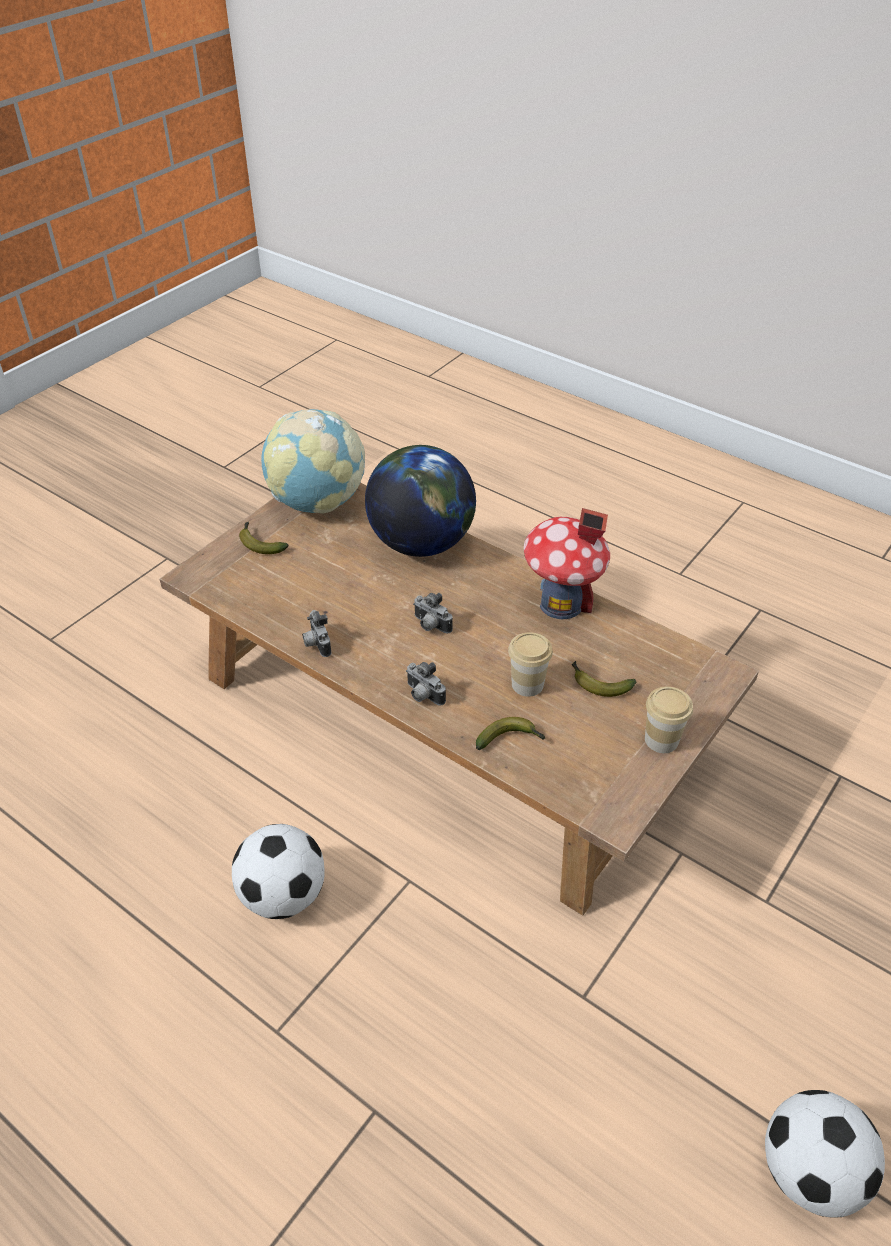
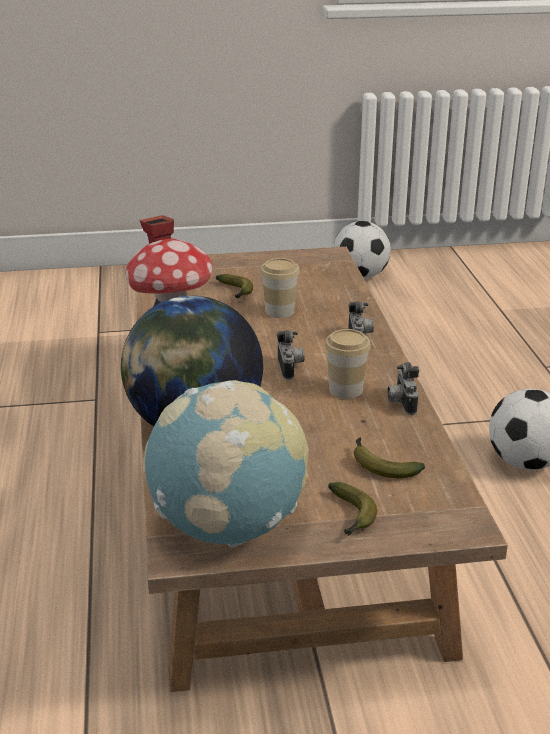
camera: 135 degrees left, 15 degrees down
(316, 643) = (401, 403): camera -> camera turned 150 degrees clockwise
(510, 739) = (335, 297): banana -> banana (381, 465)
(661, 740) = (249, 262): cup -> cup (345, 390)

